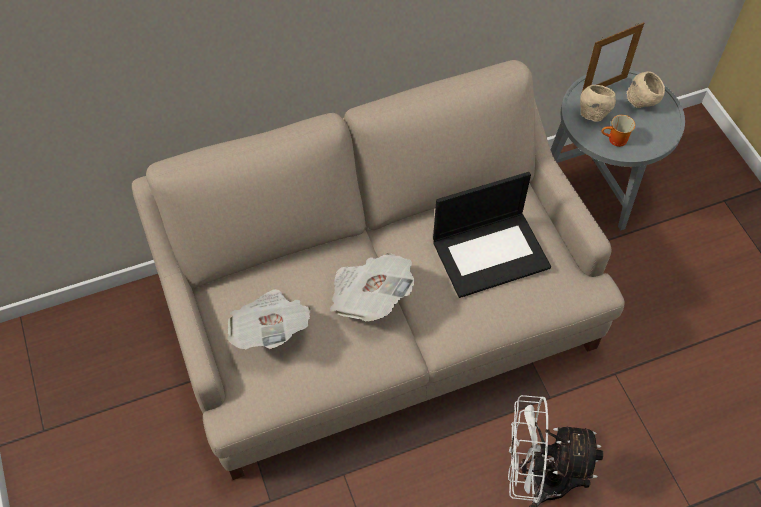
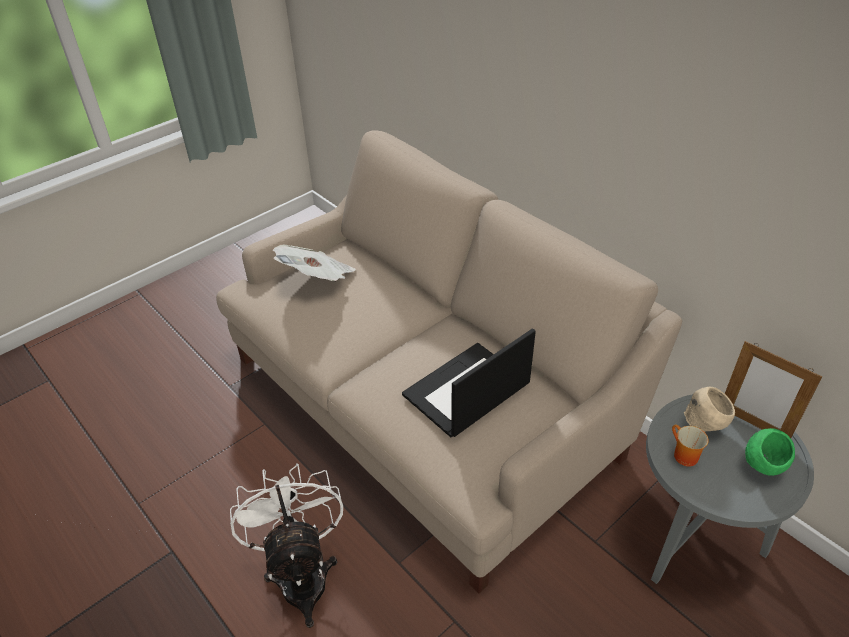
camera: 70 degrees right, 15 degrees down
(369, 297) = (374, 324): newspaper -> none
(491, 253) = (466, 391): laptop -> laptop turned 90 degrees clockwise
(641, 103) = (761, 468): beige bowl -> green bowl

